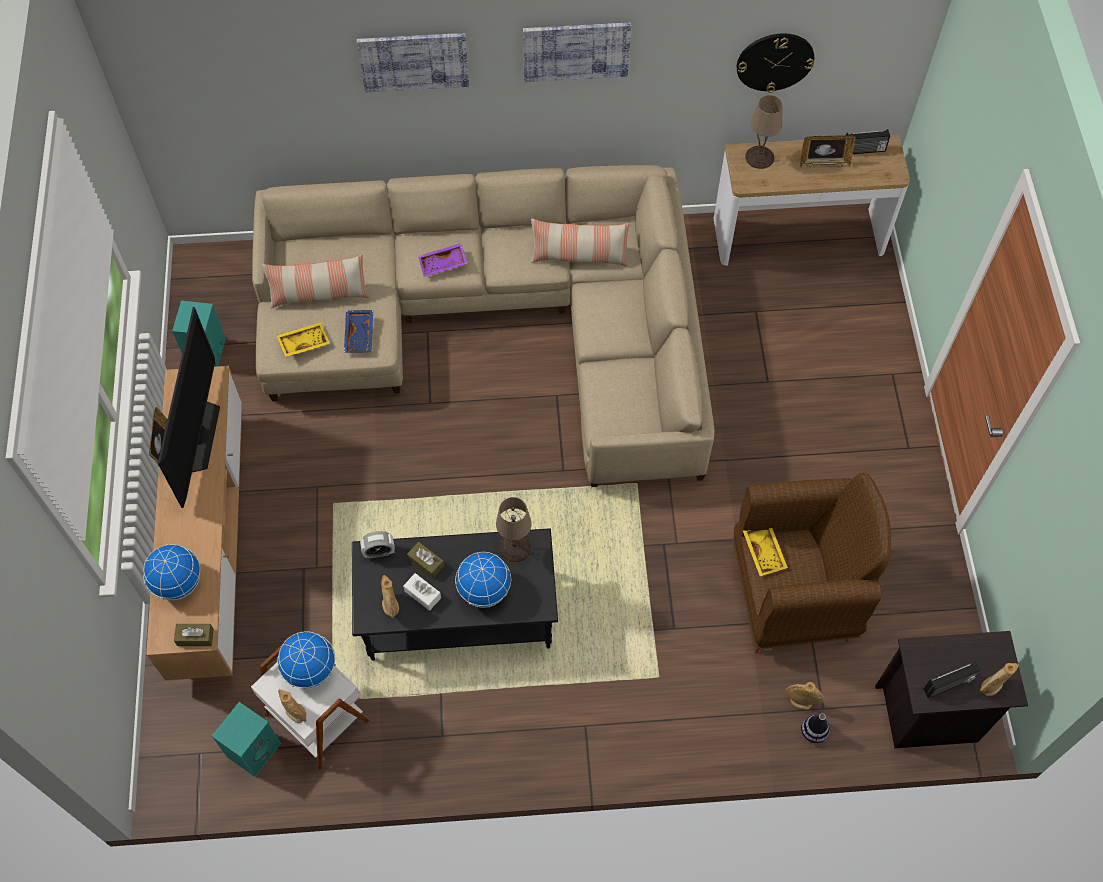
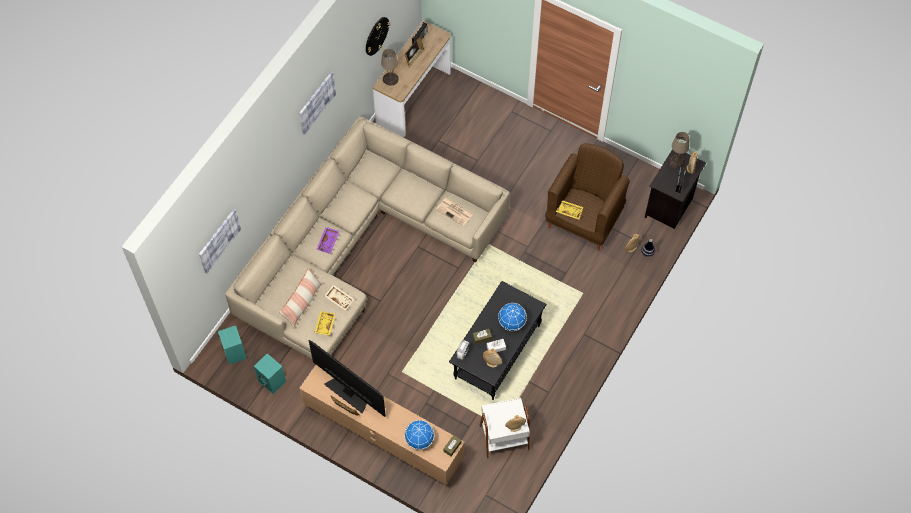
camera: 55 degrees left, 0 degrees up
(254, 748) = (499, 471): turquoise speaker -> turquoise speaker (234, 352)
(310, 670) = (499, 411): globe -> none
(360, 335) = (340, 299): blue tray -> beige tray
(414, 61) = (267, 167): picture -> picture (219, 240)
(514, 546) = (500, 299): beige table lamp -> beige table lamp (676, 161)
(579, 256) = (369, 185): pillow -> none
(624, 391) = (455, 212): none -> newspaper

